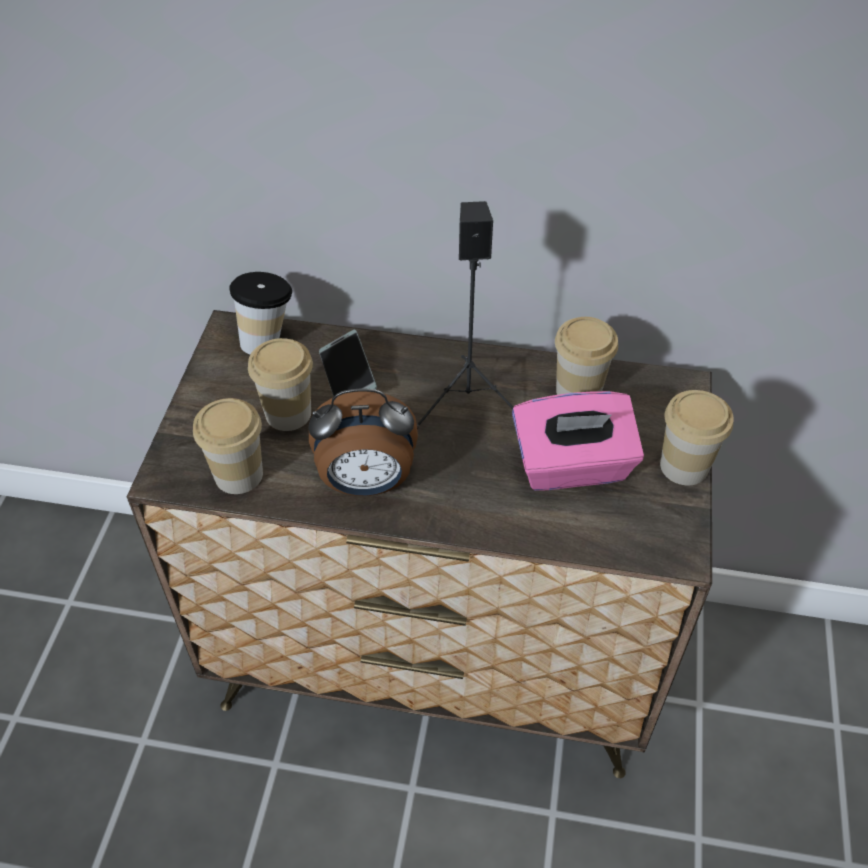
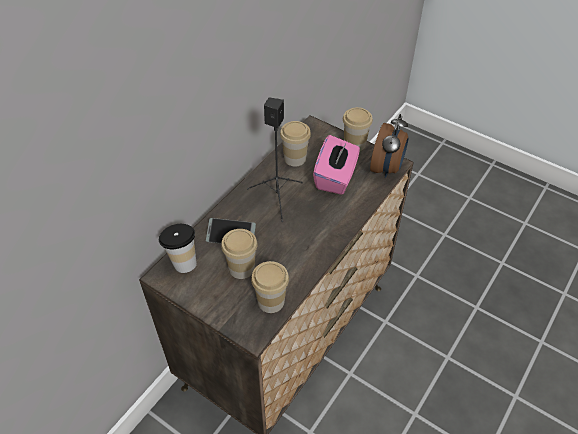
camera: 65 degrees left, 0 degrees up
(366, 483) = (305, 251): alarm clock -> alarm clock (387, 168)

